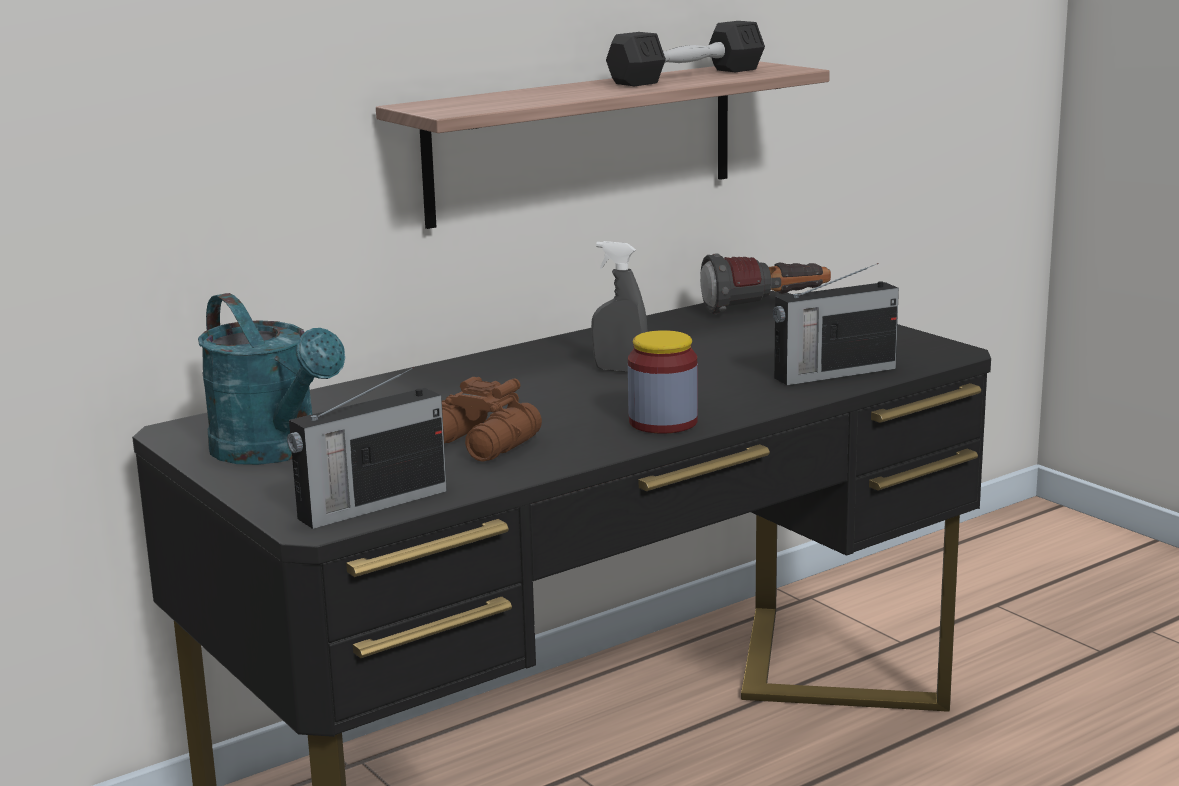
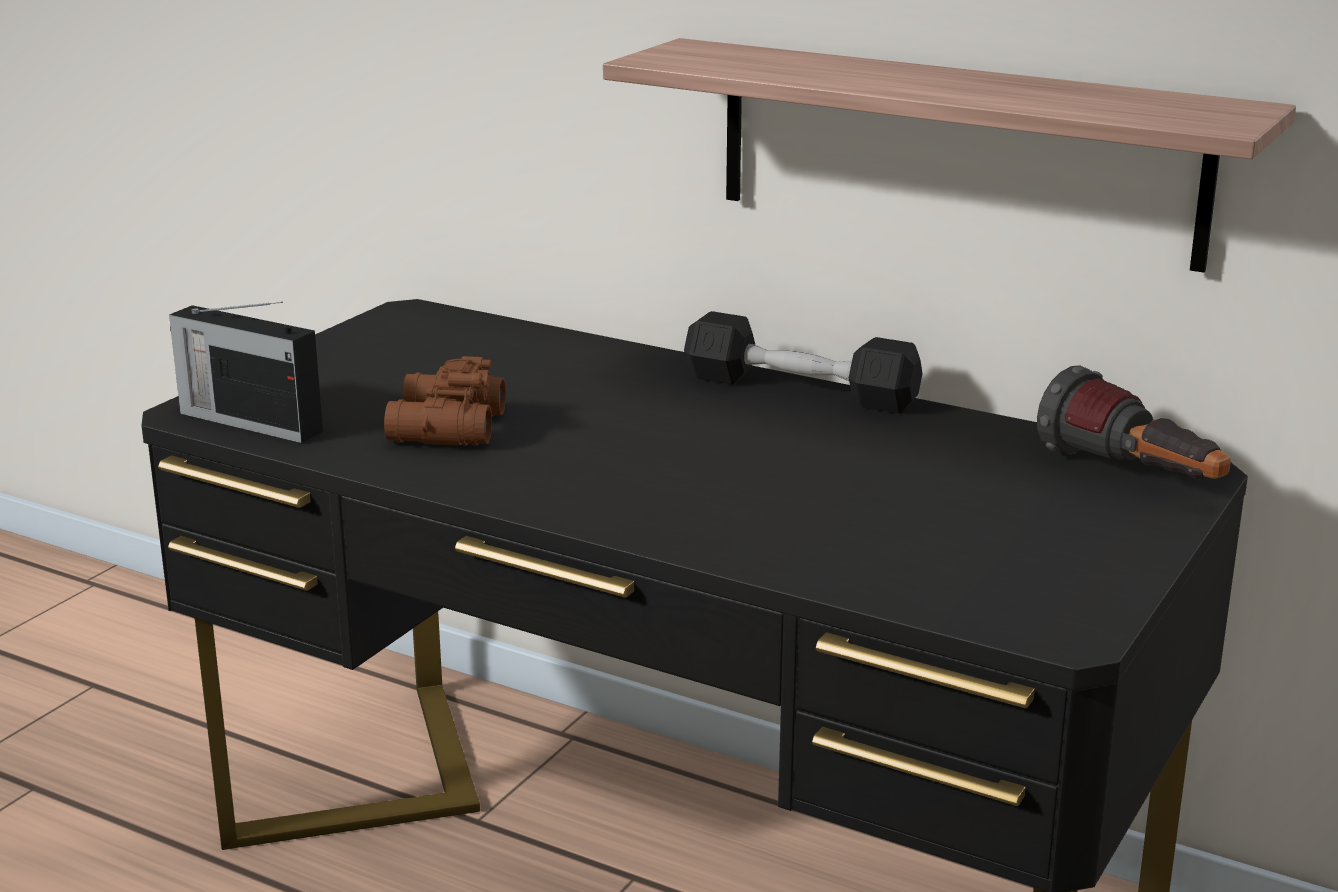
camera: 65 degrees right, 5 degrees up
(274, 451) = (374, 356): turquoise watering can -> none
(620, 370) = (761, 444): grey spray bottle -> none
(663, 422) = (583, 499): jar -> none
(687, 76) = (1062, 95): black dumbbell -> black dumbbell (800, 390)
(832, 373) = (870, 564): radio -> none

